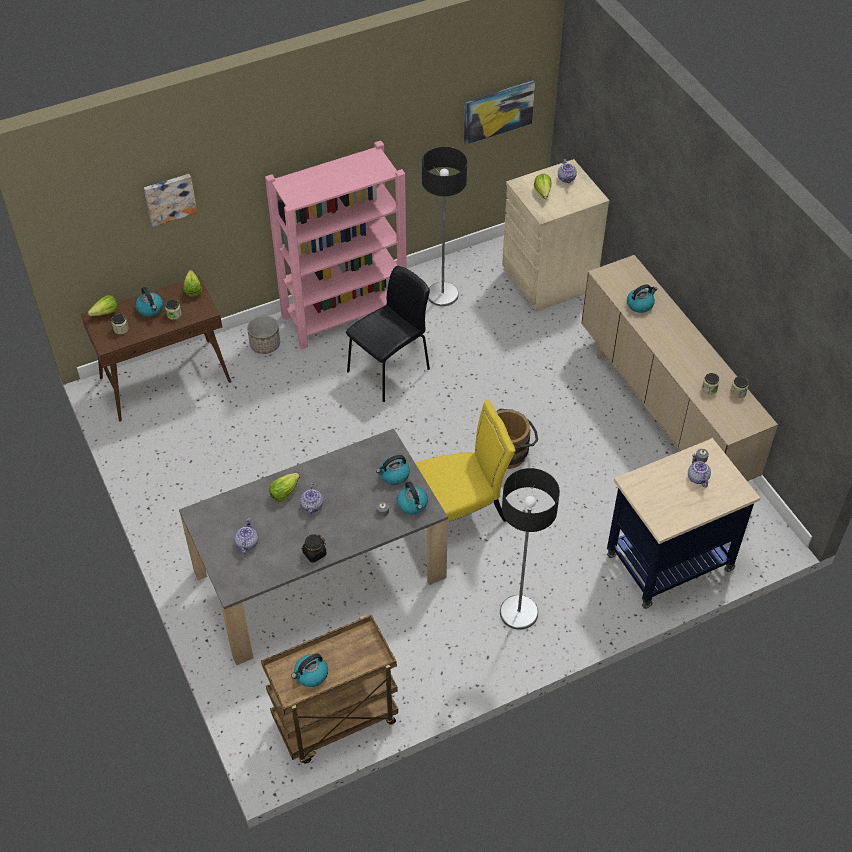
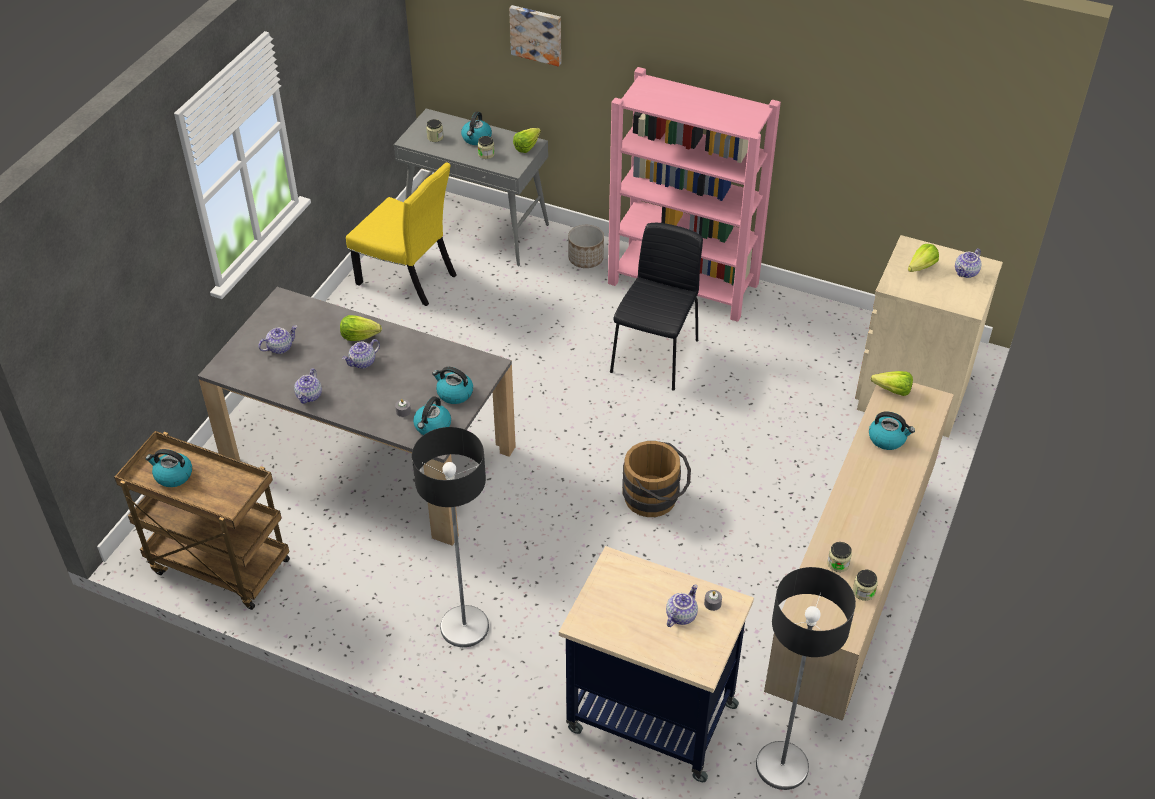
camera: 50 degrees right, 5 degrees down
(103, 314) = (440, 118): lettuce -> lettuce (889, 389)
(166, 380) = (477, 228): brown console table -> grey console table
(314, 553) = (309, 396): black jar -> teapot
(390, 369) = (656, 353): black chair -> black chair turned 75 degrees counterclockwise
(442, 295) = (791, 332): floor lamp -> floor lamp (782, 766)
(461, 513) = (540, 509): yellow chair -> yellow chair (406, 277)
(498, 111) = (945, 153): picture -> none

